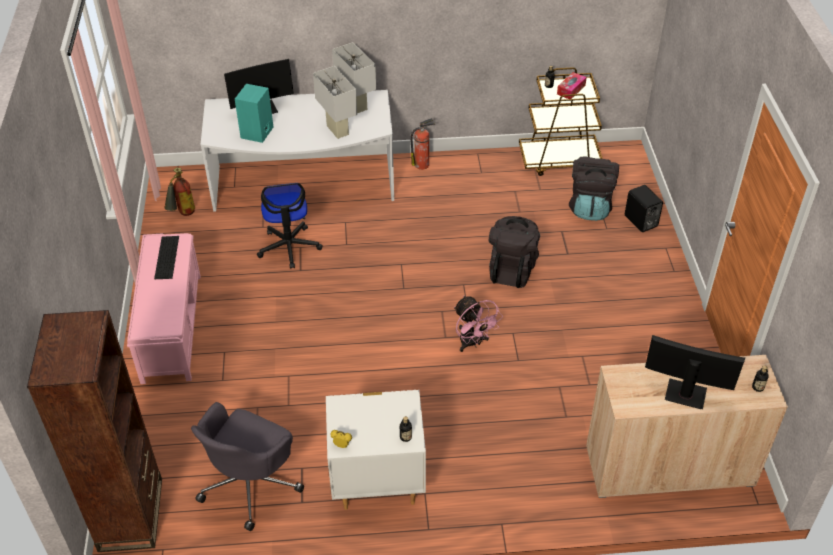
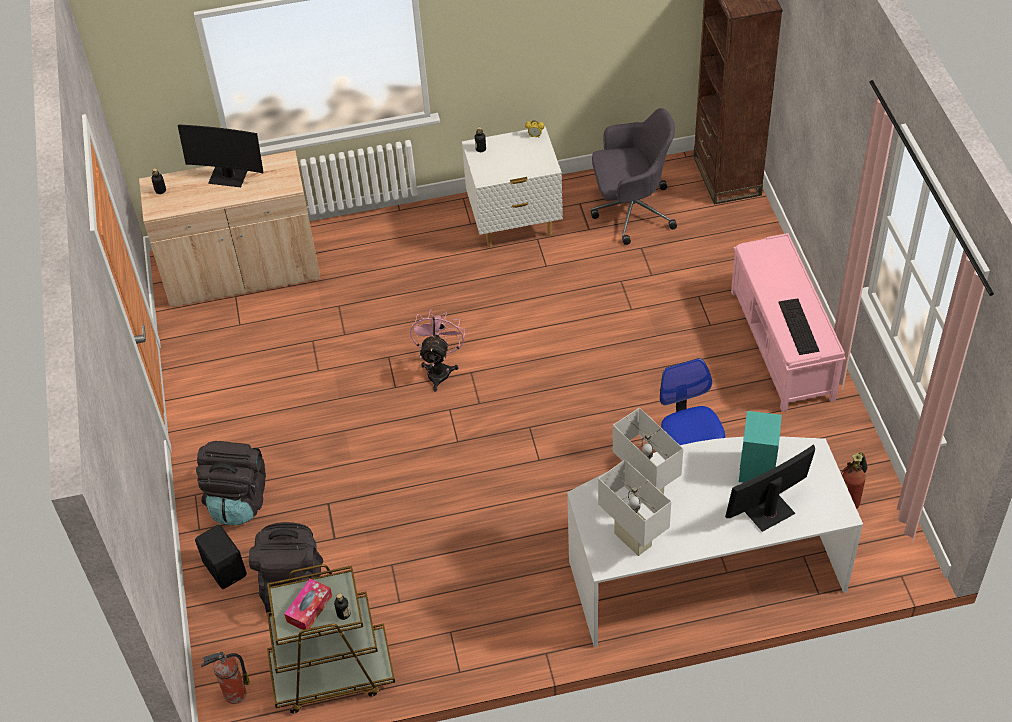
camera: 175 degrees right, 5 degrees up
(251, 484) = (630, 211): grey office chair -> grey office chair turned 60 degrees clockwise
(422, 164) = (540, 636): fire extinguisher -> fire extinguisher (233, 694)
(473, 343) = (439, 369): pink fan -> pink fan turned 45 degrees clockwise
(512, 270) = (399, 469): black backpack -> black backpack (238, 500)

